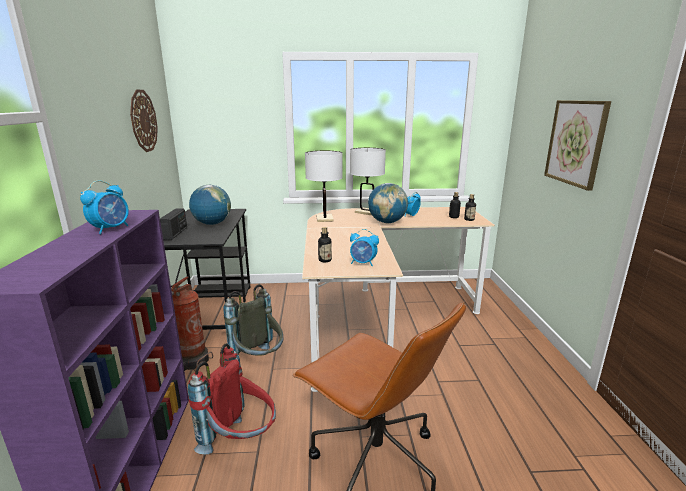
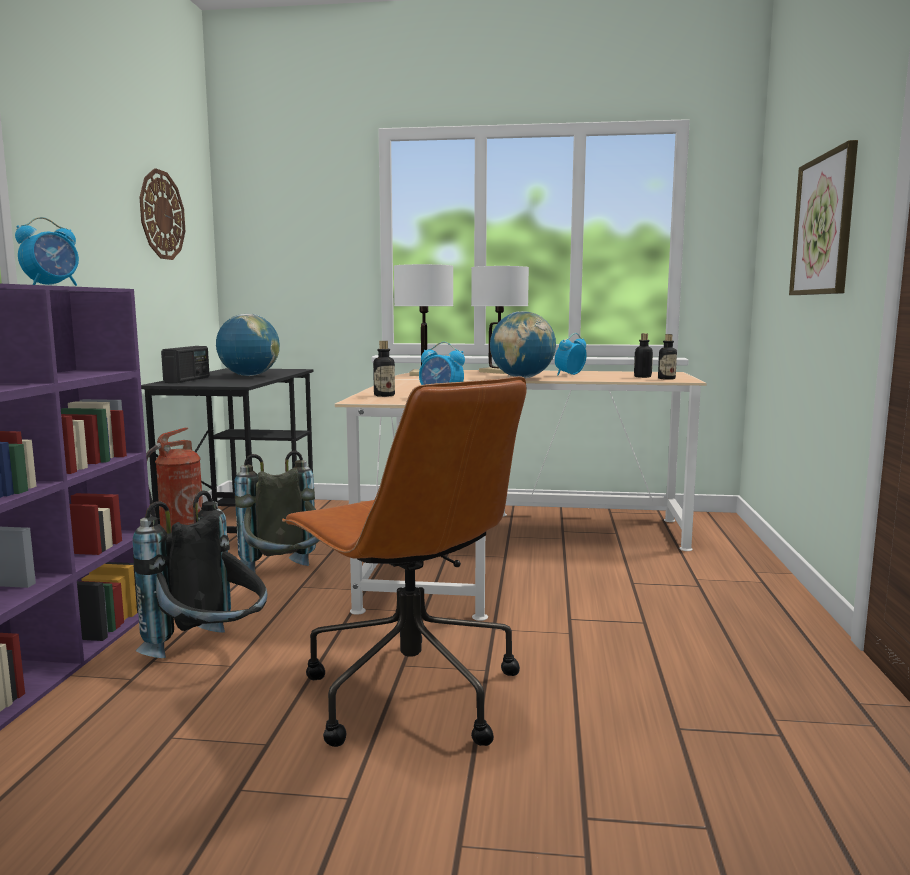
camera: 10 degrees right, 10 degrees down
(240, 441) = (212, 653): red backpack -> black backpack

